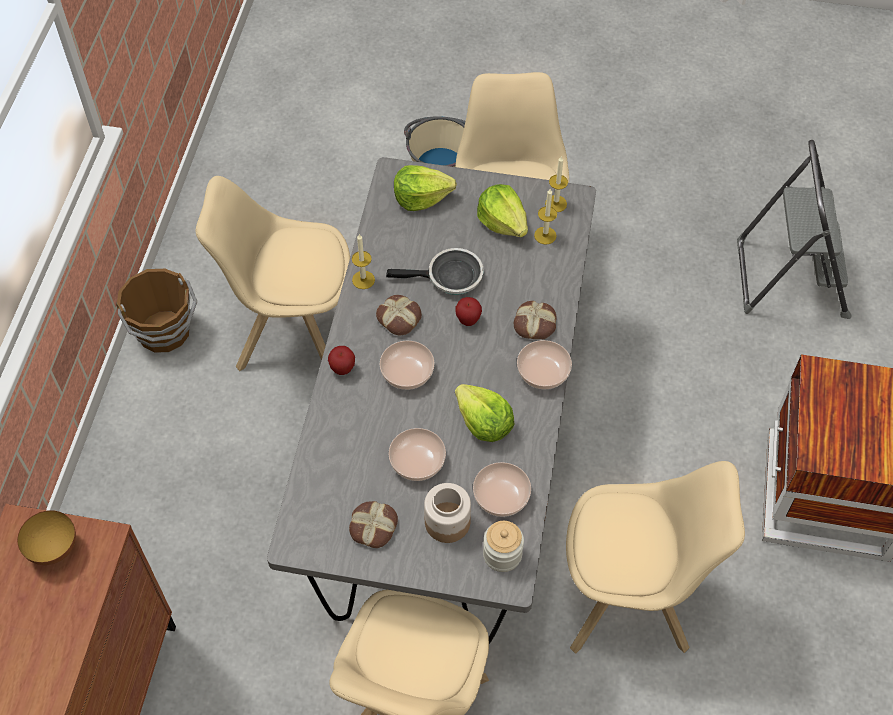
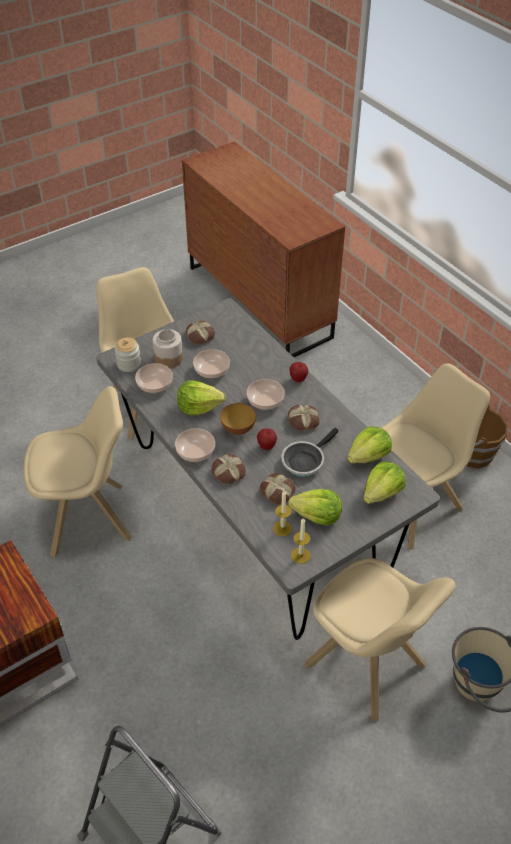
camera: 135 degrees right, 10 degrees down
(54, 549) = (305, 227): bowl -> bowl (238, 429)
(363, 280) = (347, 424): candle -> none
(387, 235) = (368, 456): none -> lettuce
(510, 269) = (278, 491): none -> bread
(628, 600) = (89, 519): beige chair -> beige chair turned 150 degrees counterclockwise

